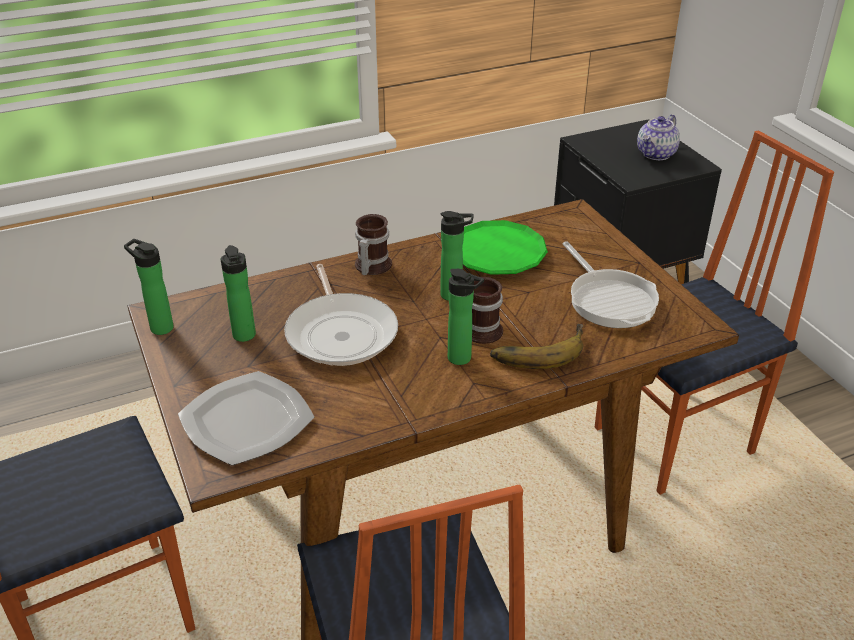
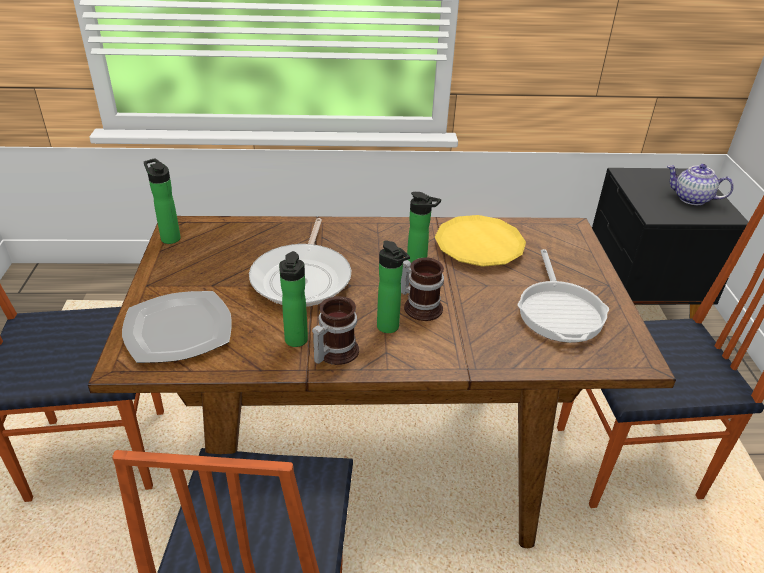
camera: 20 degrees right, 0 degrees up
(245, 337) = (226, 262): bottle -> bottle (295, 342)
(370, 266) = (363, 231): mug -> mug (333, 352)
(497, 254) = (479, 246): green plate -> yellow plate
(537, 349) = (463, 338): banana -> none
(656, 154) = (691, 199): teapot -> teapot turned 60 degrees clockwise

